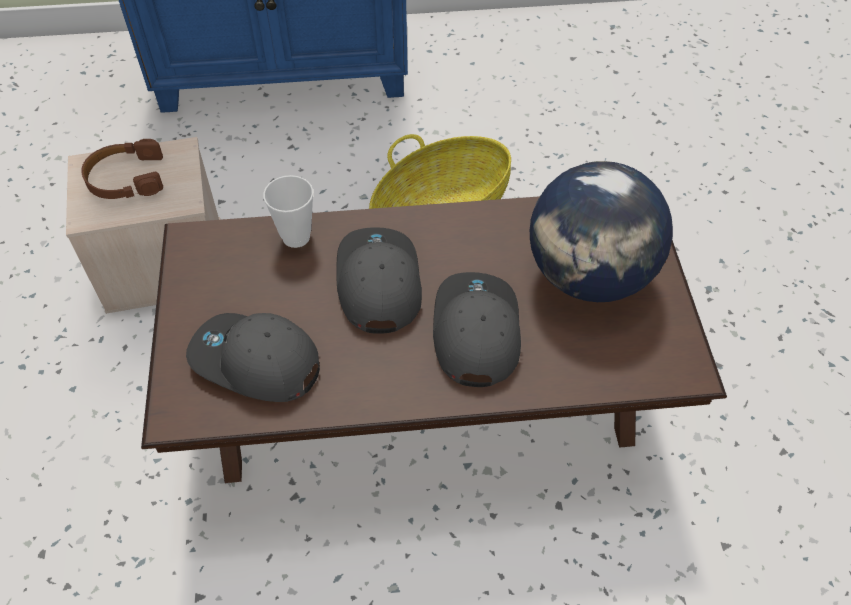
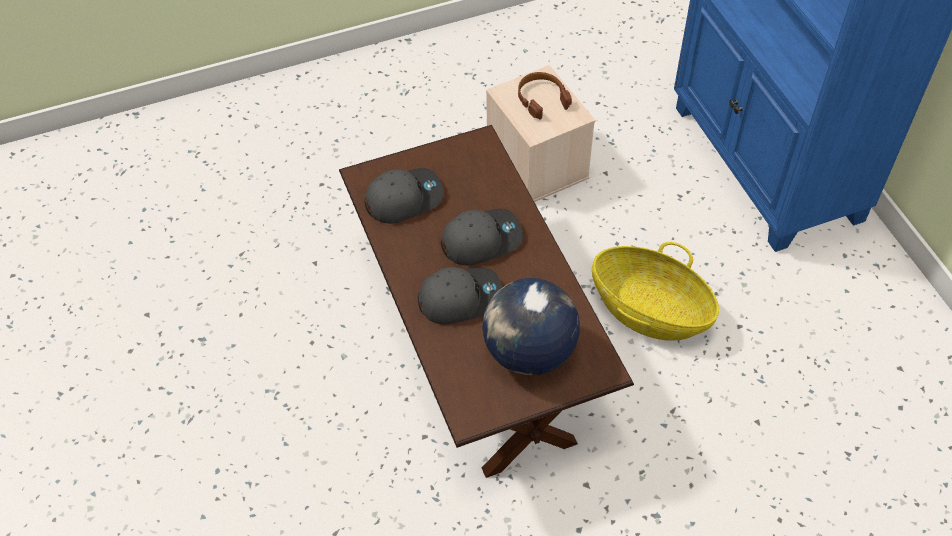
camera: 75 degrees right, 0 degrees up
(255, 362) = (404, 198): grey cap -> grey cap turned 60 degrees clockwise
(296, 237) = (503, 189): cup -> none

